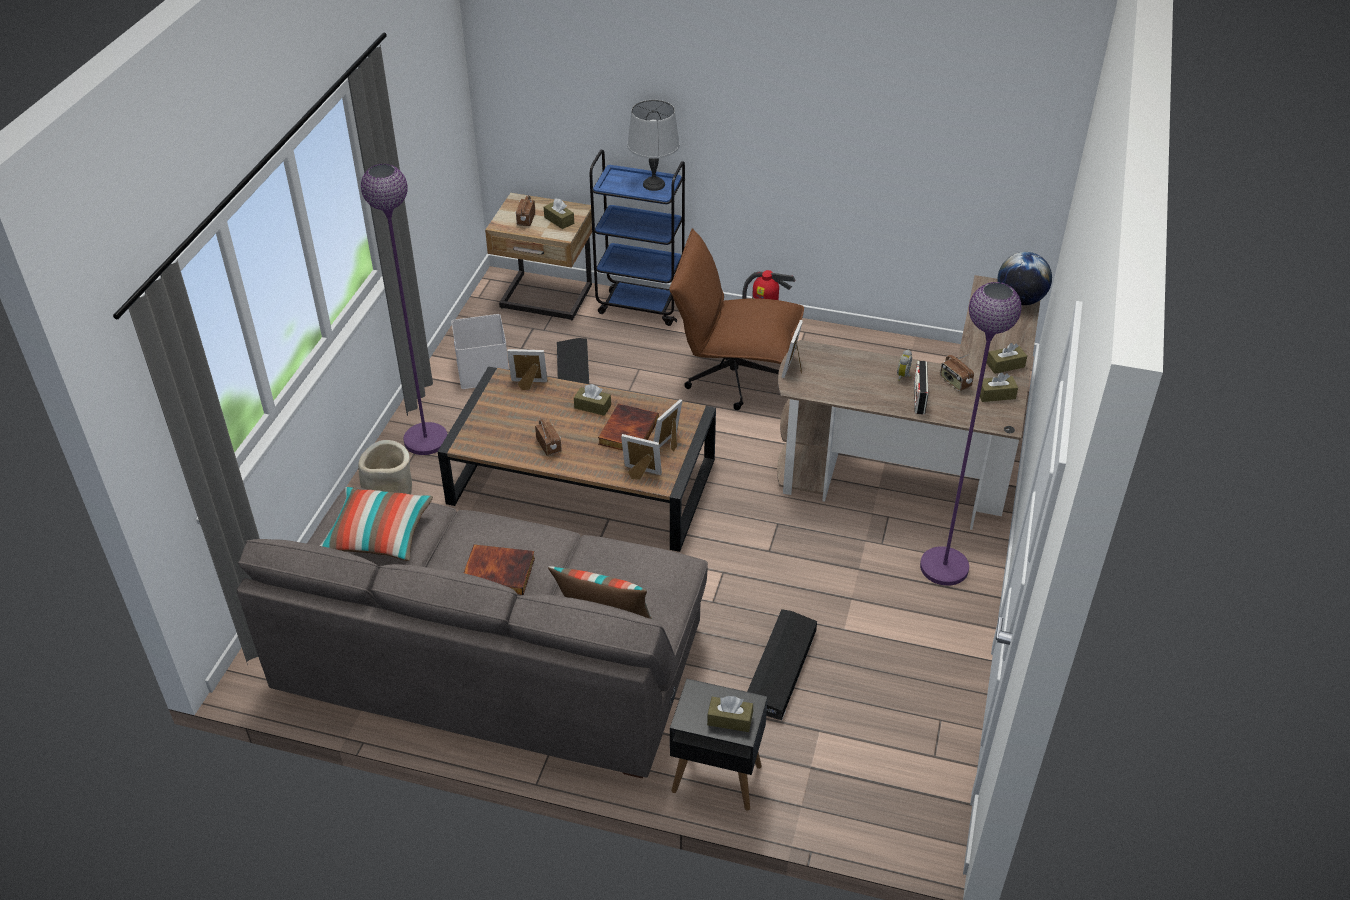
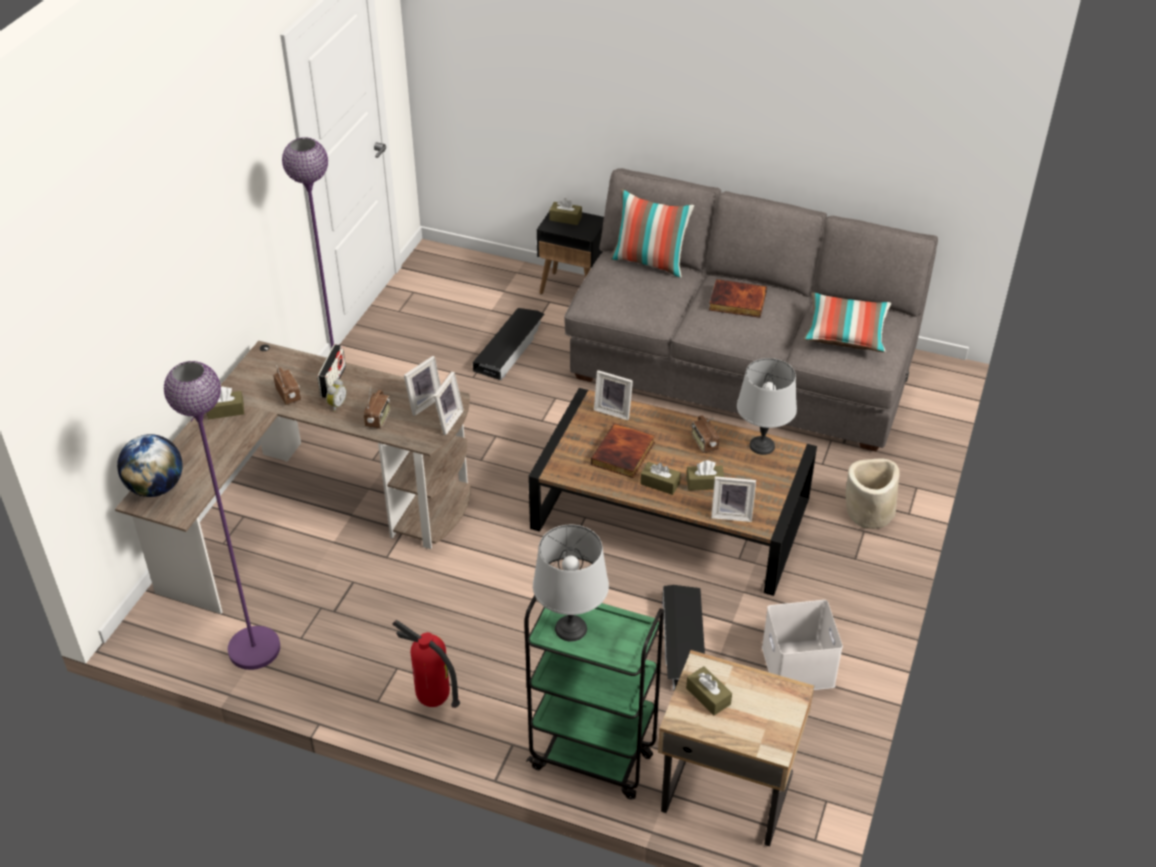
camera: 175 degrees left, 0 degrees up
(425, 440) = (847, 572): purple floor lamp -> purple floor lamp (254, 649)
(491, 447) = (762, 446): none -> grey table lamp
(525, 220) = (757, 700): radio -> radio (378, 419)
(642, 307) = (590, 762): blue cart -> green cart
(670, 444) = (582, 437): picture frame -> picture frame (422, 402)
(735, 377) = (485, 633): brown office chair -> none
(996, 394) = (255, 381): brown tissue box -> brown tissue box (704, 483)

